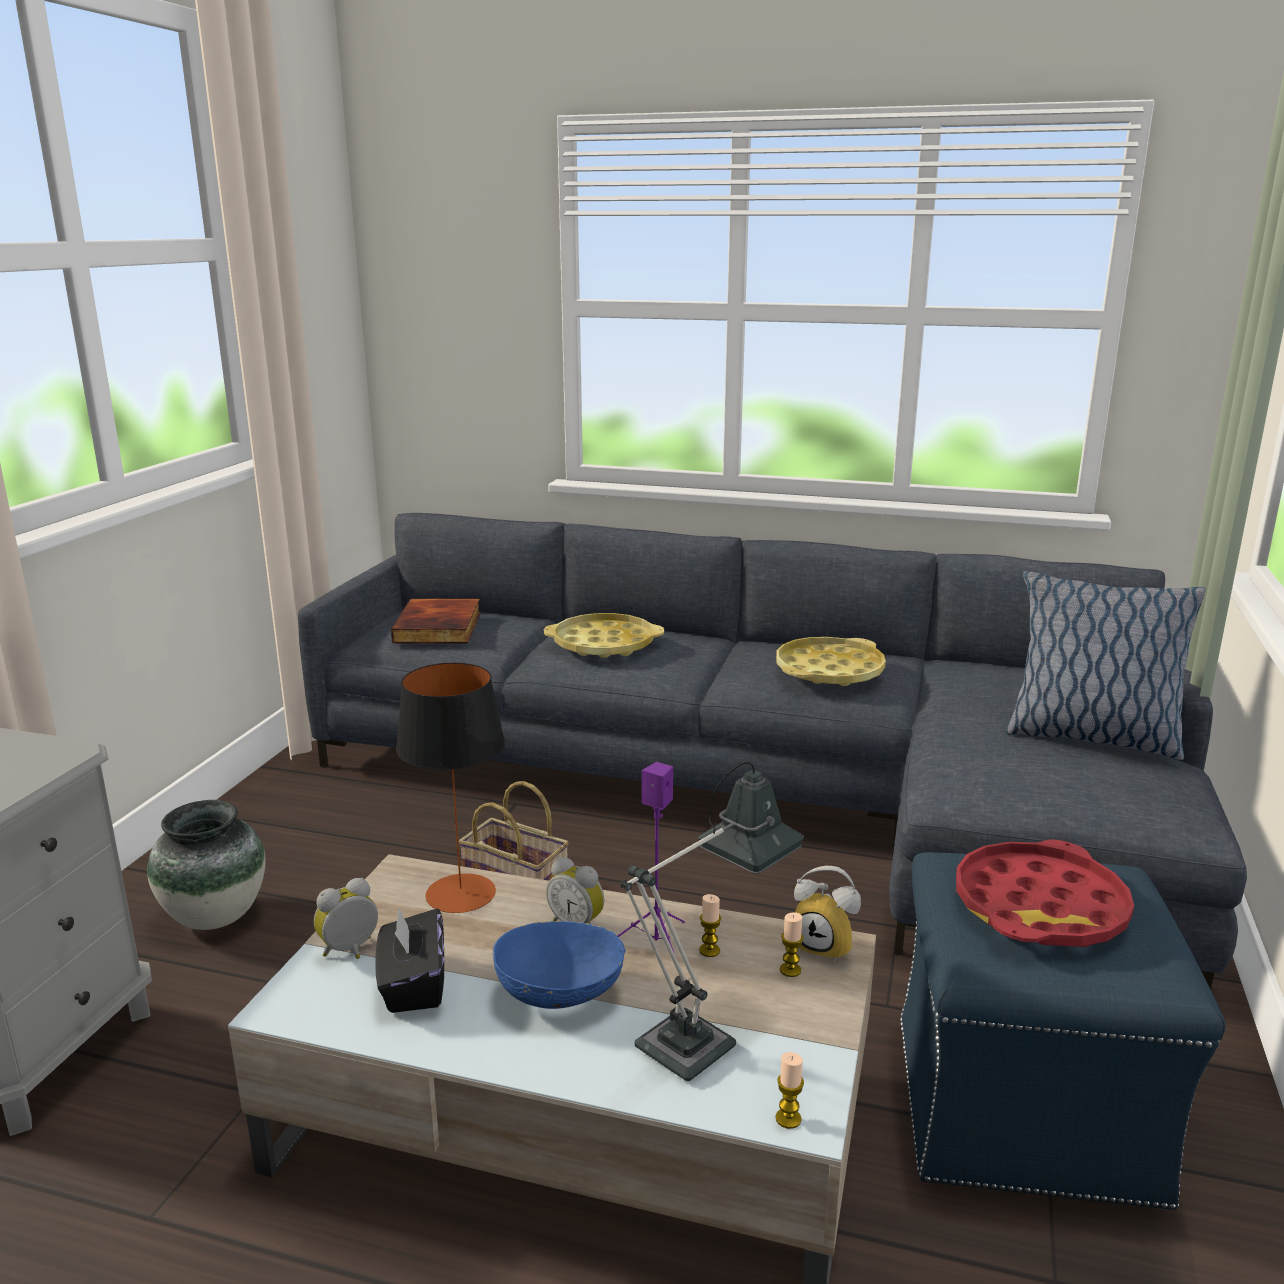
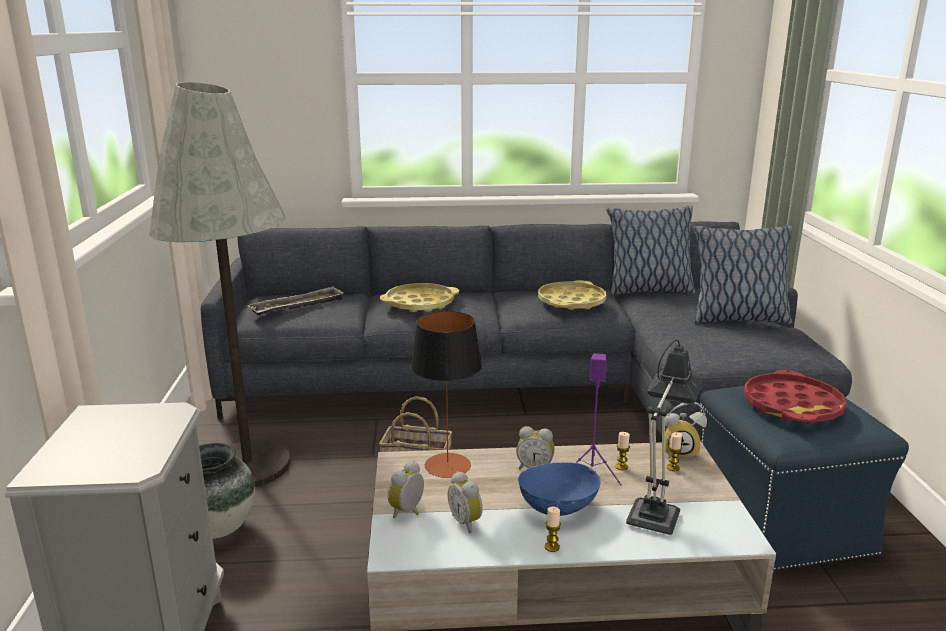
camera: 20 degrees left, 0 degrees up
(309, 838) = (248, 466): none -> grey floor lamp
(413, 985) = (467, 522): black tissue box -> alarm clock
(440, 627) = (297, 306): book -> tray
(788, 1119) = (735, 541): candle -> candle (552, 547)
(979, 668) = (647, 290): none -> pillow

